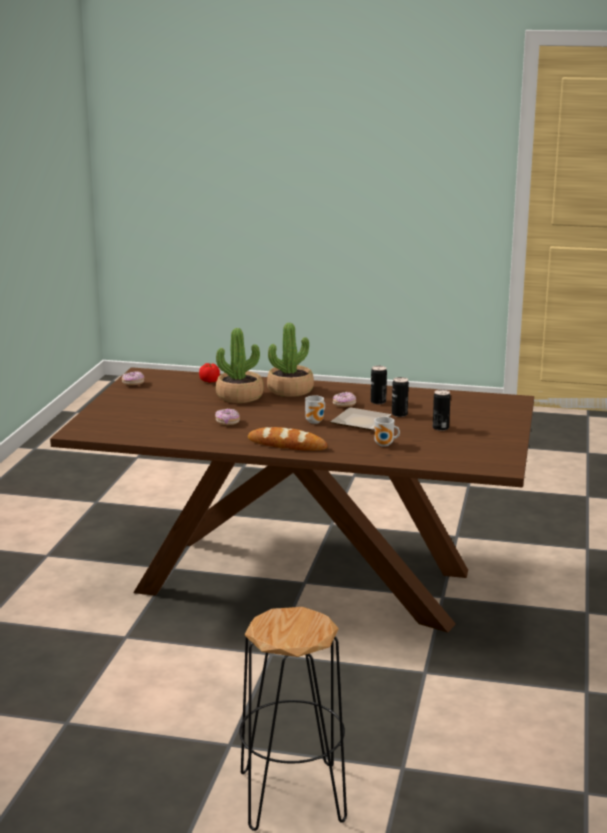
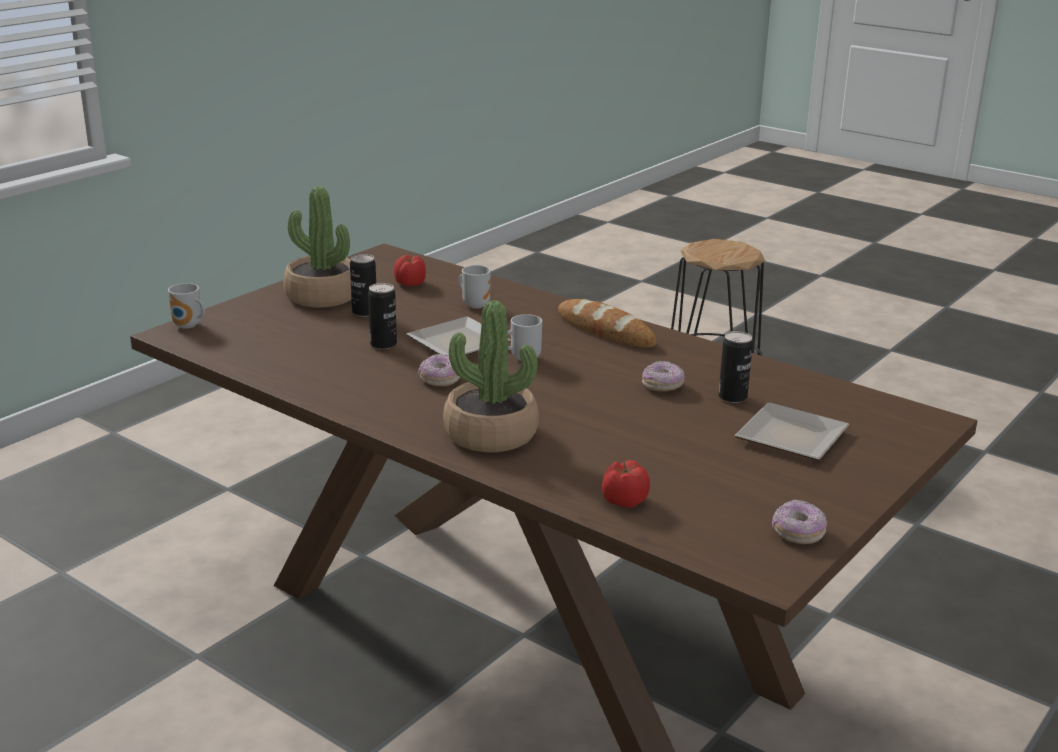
camera: 155 degrees left, 5 degrees up
(149, 413) = (789, 435): none -> plate
(239, 396) = (597, 440): potted plant -> potted plant (322, 296)
(378, 402) = (378, 374): can -> can (732, 397)
(447, 450) = (409, 284): none -> tomato
(516, 403) = (188, 326): none -> mug

